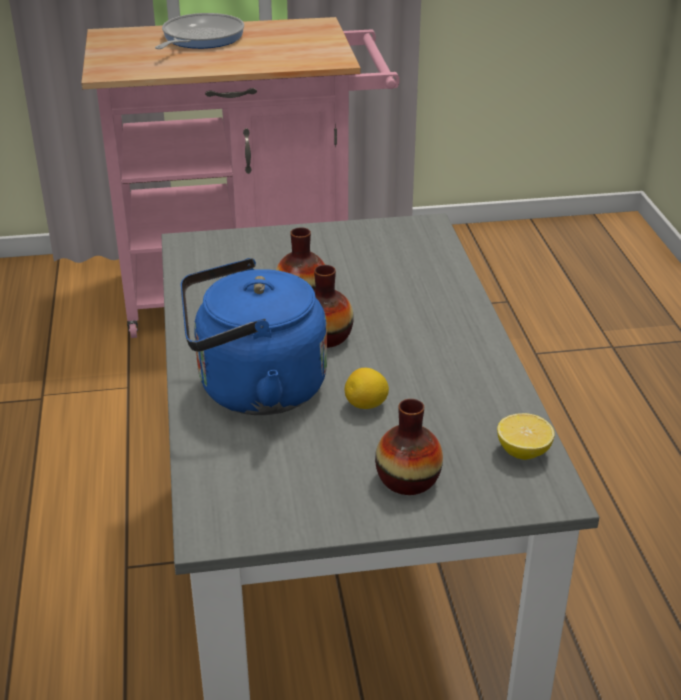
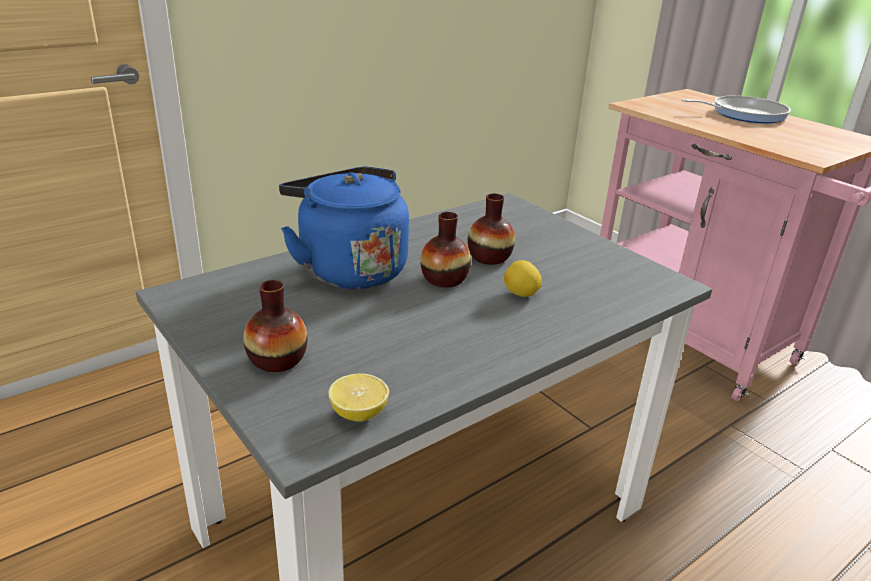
camera: 60 degrees right, 5 degrees down
(366, 405) = (366, 318): lemon -> lemon (520, 294)

